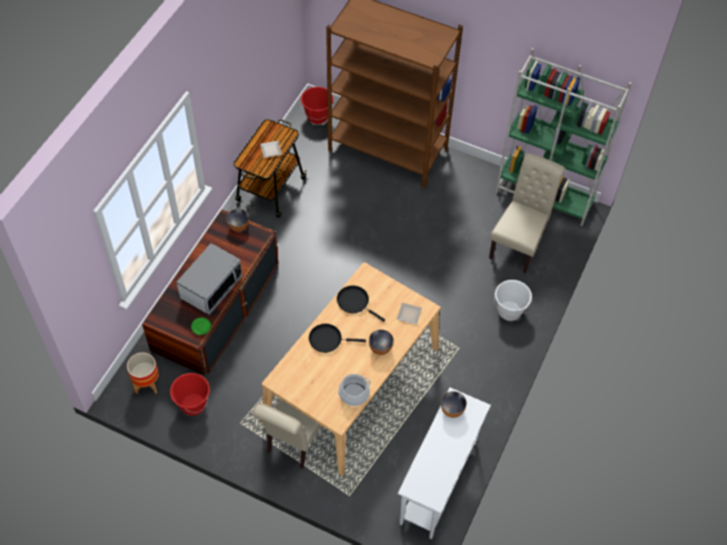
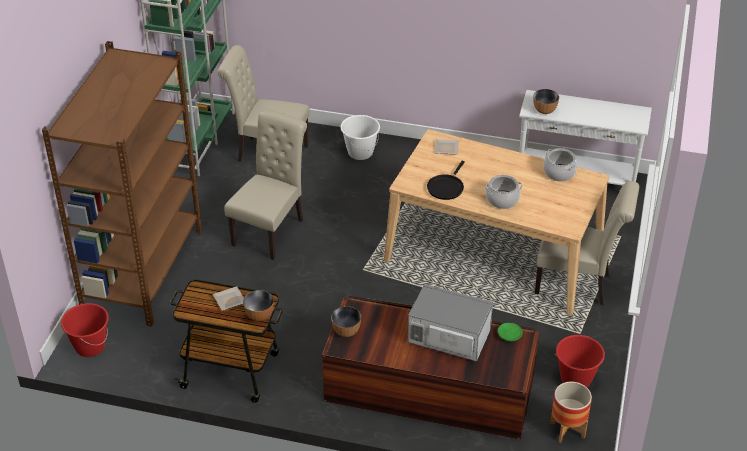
camera: 100 degrees left, 15 degrees down
(328, 339) = (502, 200): black frying pan -> cooking pot
(380, 348) = (497, 162): bowl -> bowl (259, 316)
(417, 232) = (271, 230): none -> beige chair

